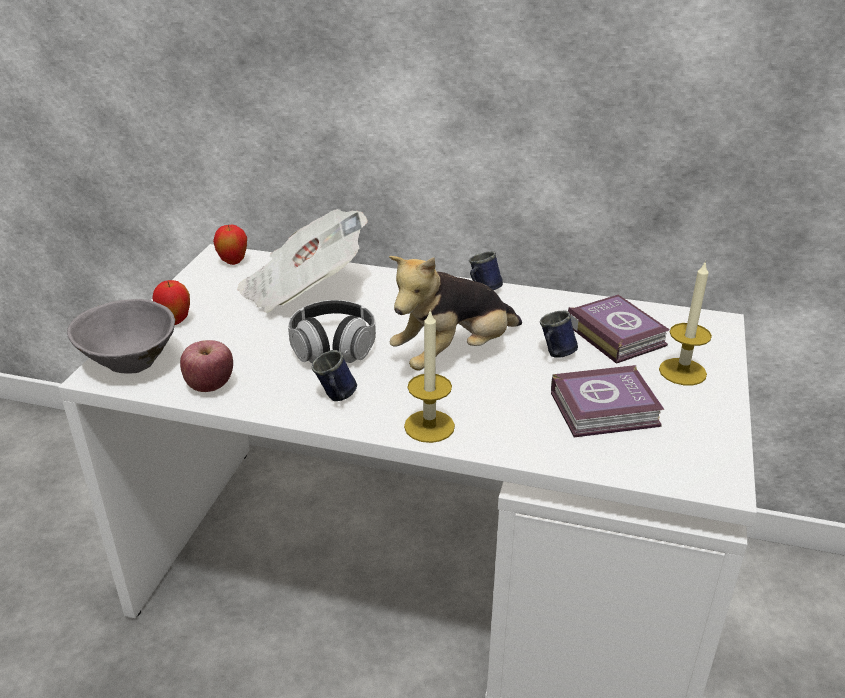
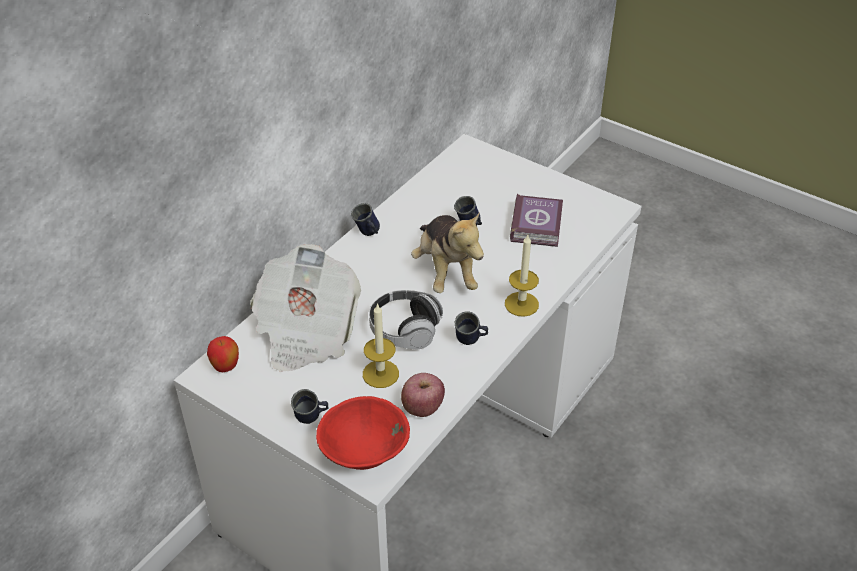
camera: 70 degrees left, 10 degrees up
(129, 362) = (363, 455): grey bowl -> red bowl
(175, 321) = (312, 419): apple -> blue mug
(615, 334) = (458, 192): book -> none
(682, 372) = (513, 181): candle -> candle (380, 374)

